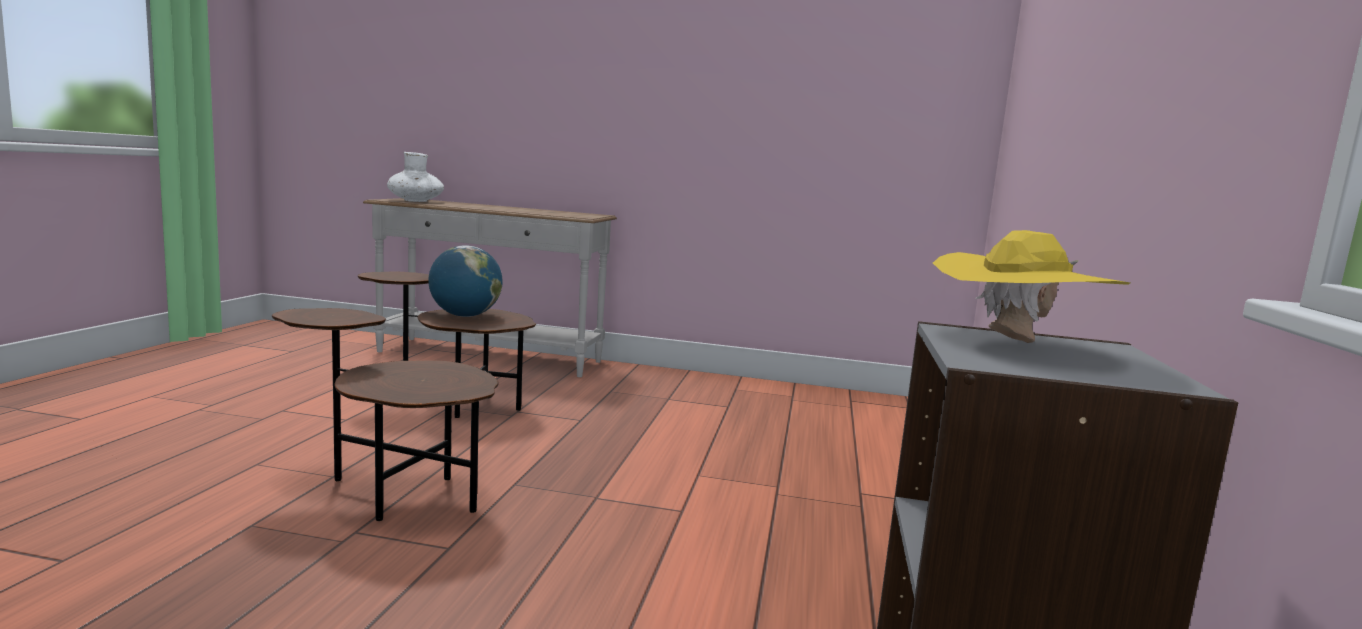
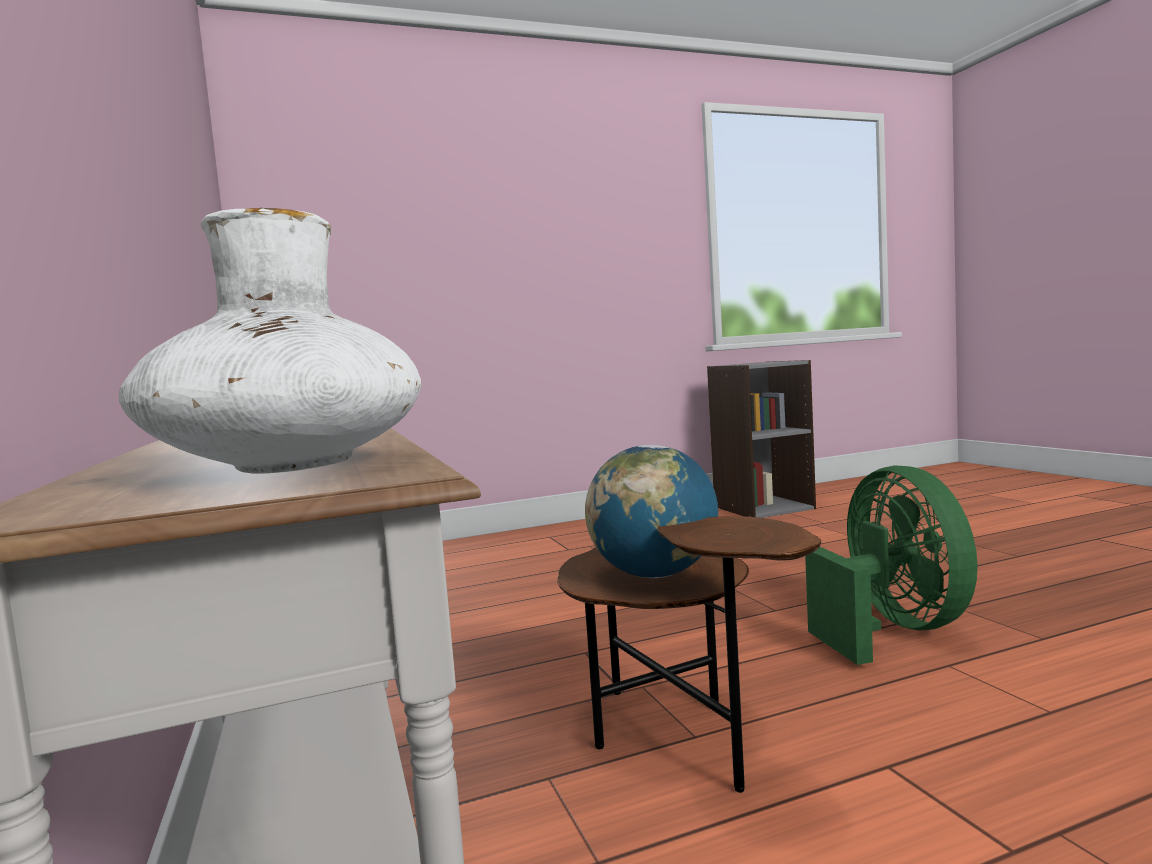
camera: 120 degrees left, 5 degrees down
(394, 494) = (892, 630): brown side table -> green fan
(1014, 344) = (753, 363): yellow hat -> none

